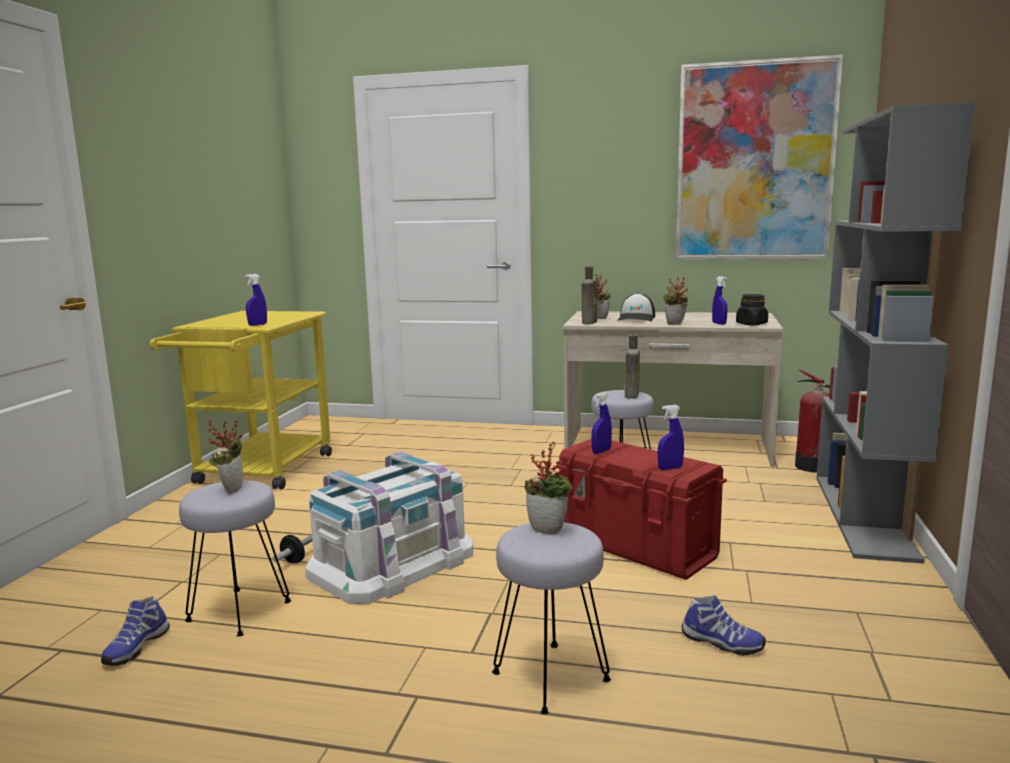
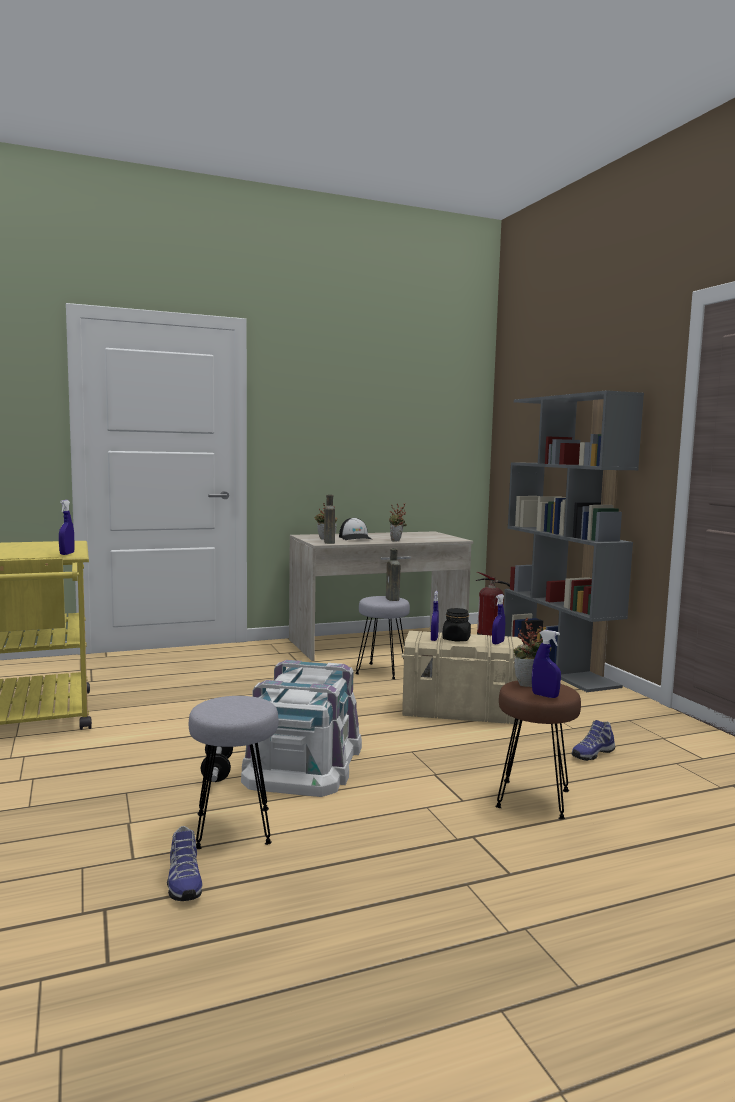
camera: 35 degrees left, 5 degrees down
(231, 489) = (232, 703): potted plant -> none
(551, 678) = (534, 799): grey stool -> brown stool
(637, 547) = (462, 712): red storage box -> beige storage box
(719, 323) = (424, 539): blue spray bottle -> blue spray bottle (545, 696)
(721, 643) = (592, 754): shoe -> shoe turned 150 degrees clockwise
(751, 324) = (446, 539): black jar -> black jar (456, 639)
(754, 162) = (420, 416): picture -> none

